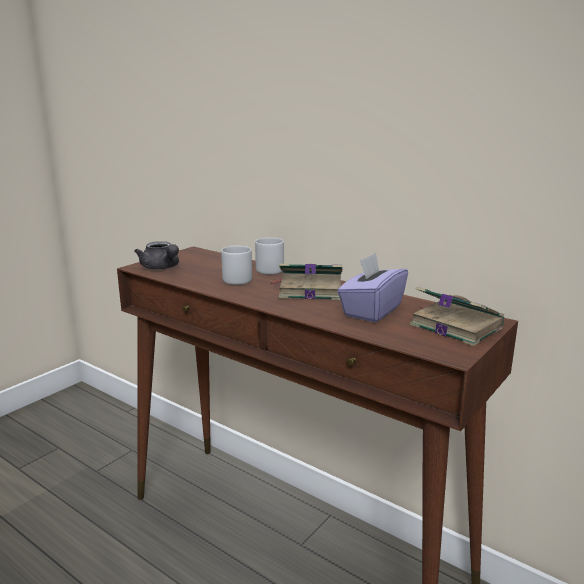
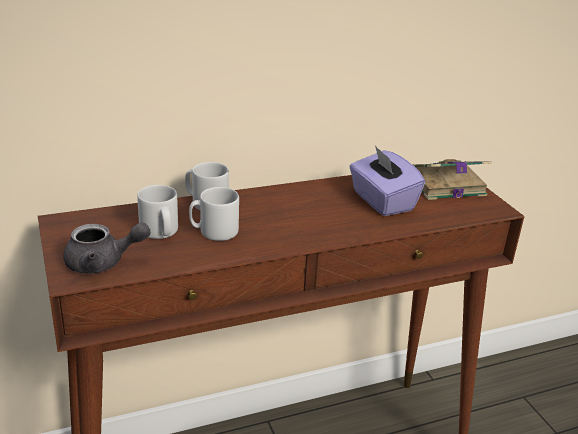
camera: 60 degrees left, 10 degrees up
(214, 269) = (160, 232): none -> grey mug
(309, 290) = (298, 207): book -> none

